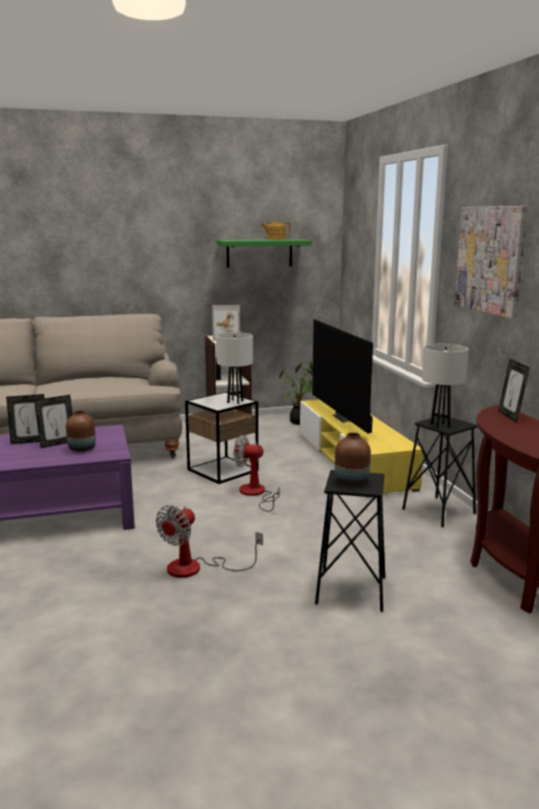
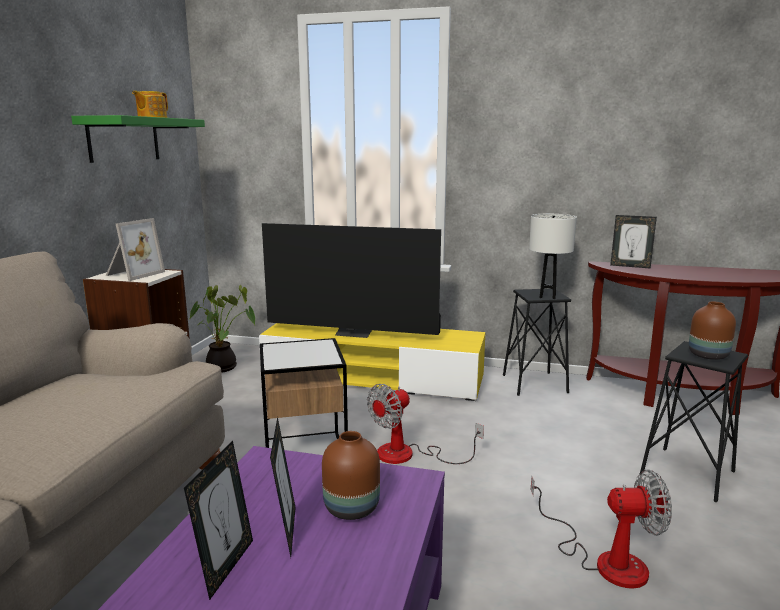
camera: 60 degrees left, 0 degrees up
(196, 568) = (605, 560): fan -> fan turned 60 degrees counterclockwise
(235, 401) = (318, 347): white table lamp -> none
(490, 260) = (547, 127): picture -> none

